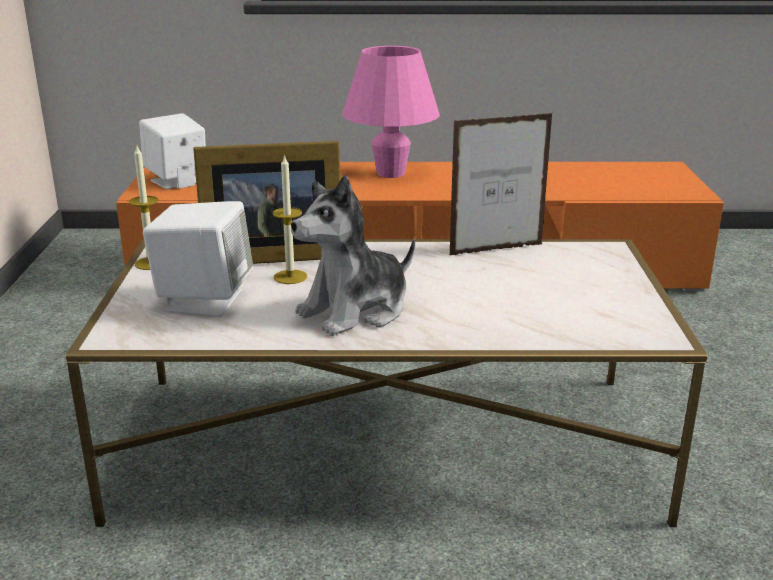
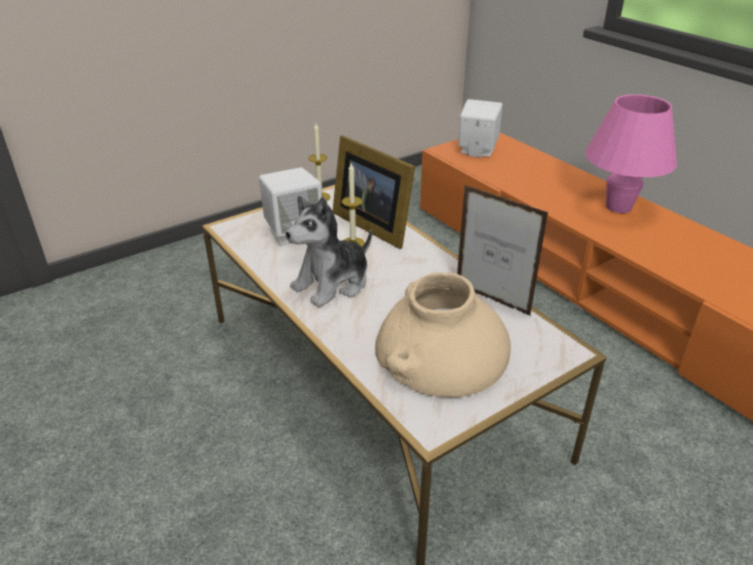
camera: 55 degrees right, 10 degrees up
(356, 311) = (332, 283): plush toy -> plush toy turned 60 degrees counterclockwise
(549, 296) = (441, 350): none -> beige vase

